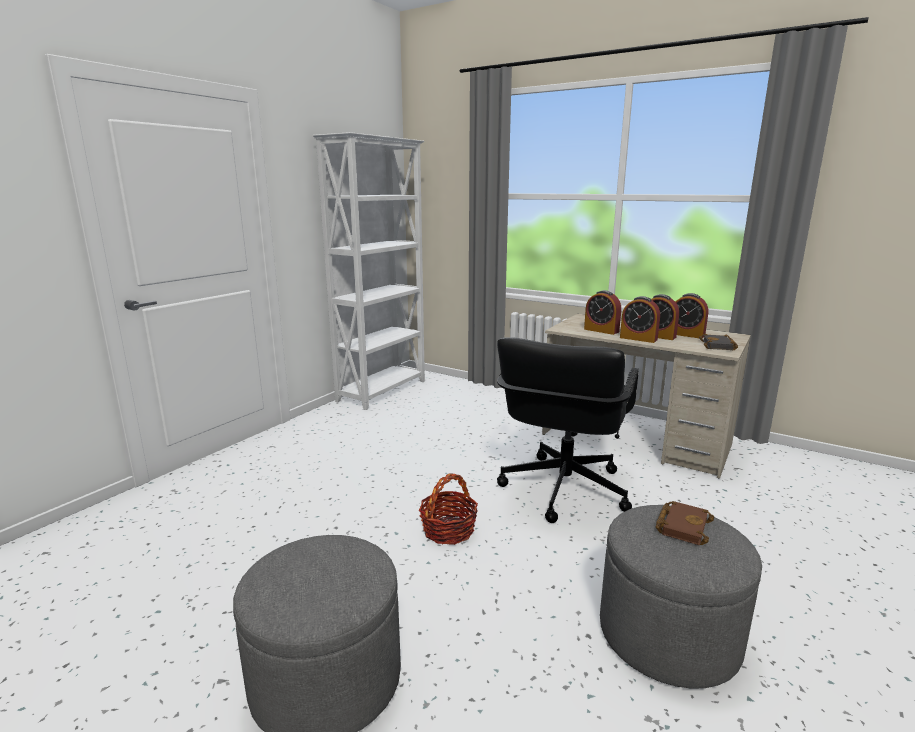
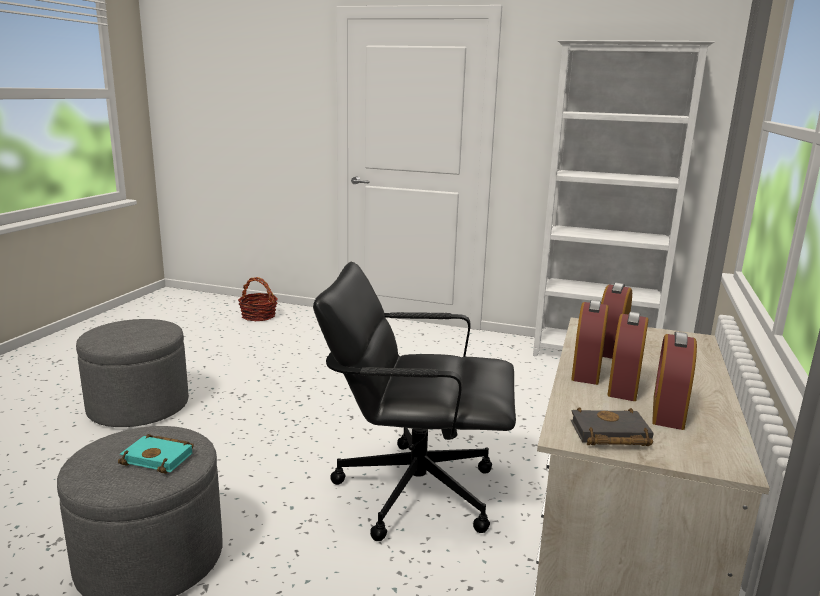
camera: 75 degrees right, 0 degrees up
(448, 530) = (310, 427): basket -> basket (258, 316)
(682, 525) = (160, 457): brown book -> turquoise book

